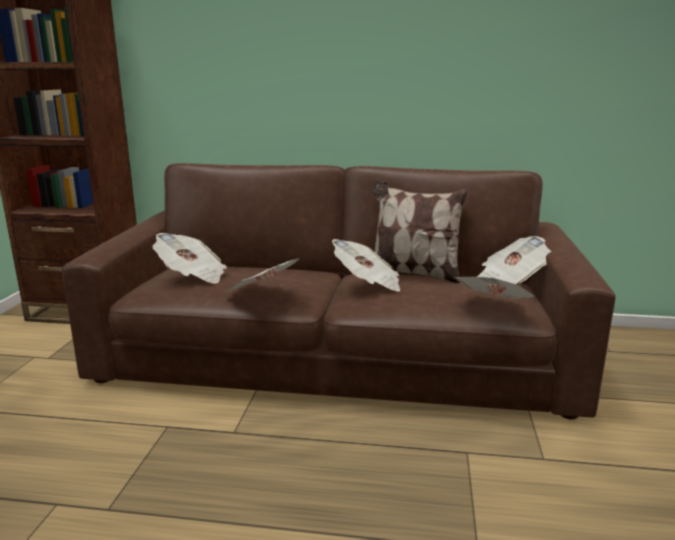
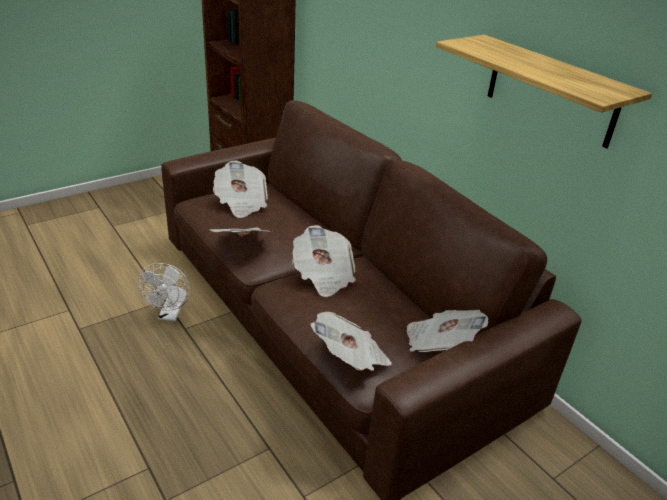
camera: 45 degrees right, 15 degrees up
(197, 432) = (170, 315): none -> white fan
(413, 274) = (390, 287): pillow -> none
(480, 56) = (551, 90): none -> shelf

